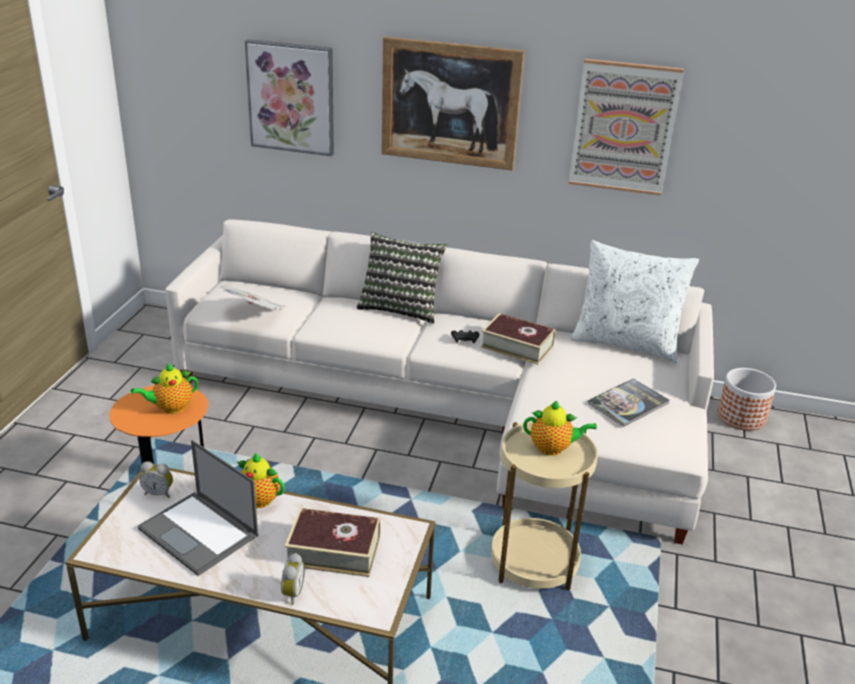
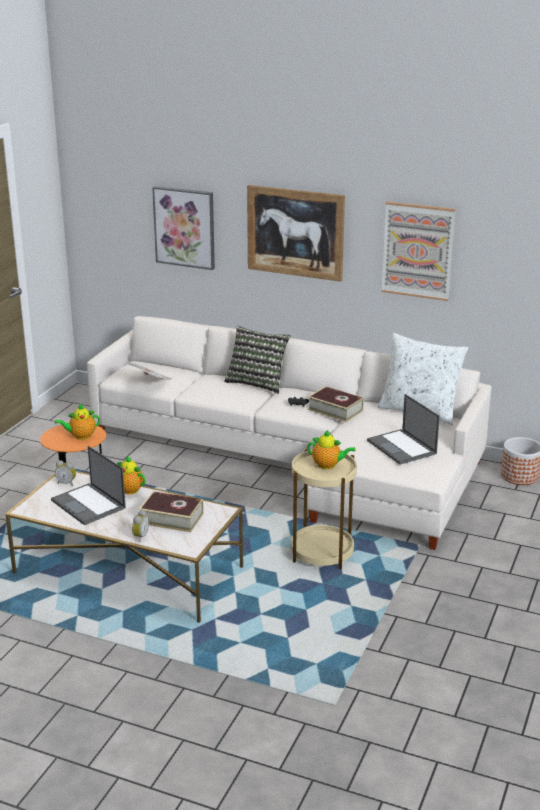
camera: 10 degrees right, 5 degrees down
(628, 403) = (402, 447): book -> laptop

